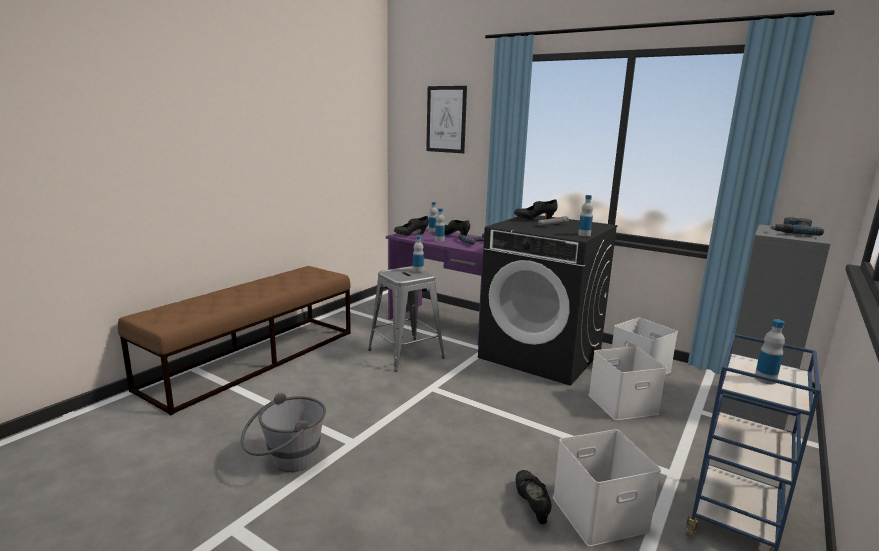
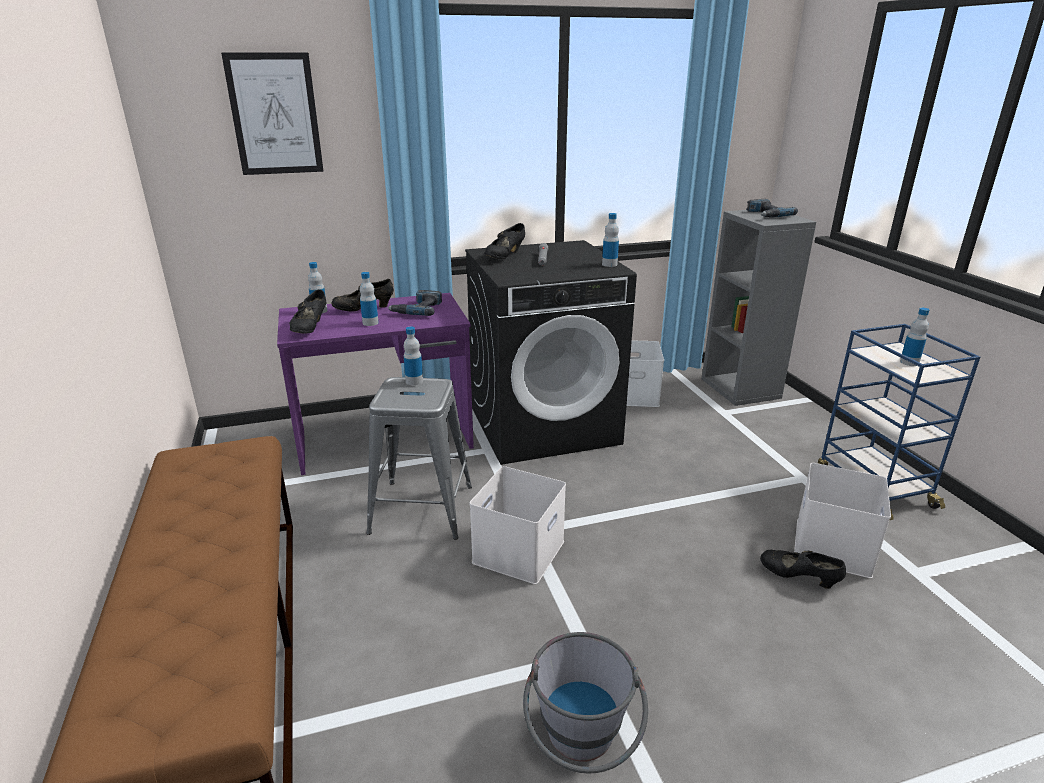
camera: 50 degrees left, 10 degrees up
(623, 403) = (681, 437): white storage box -> white storage box (518, 550)

